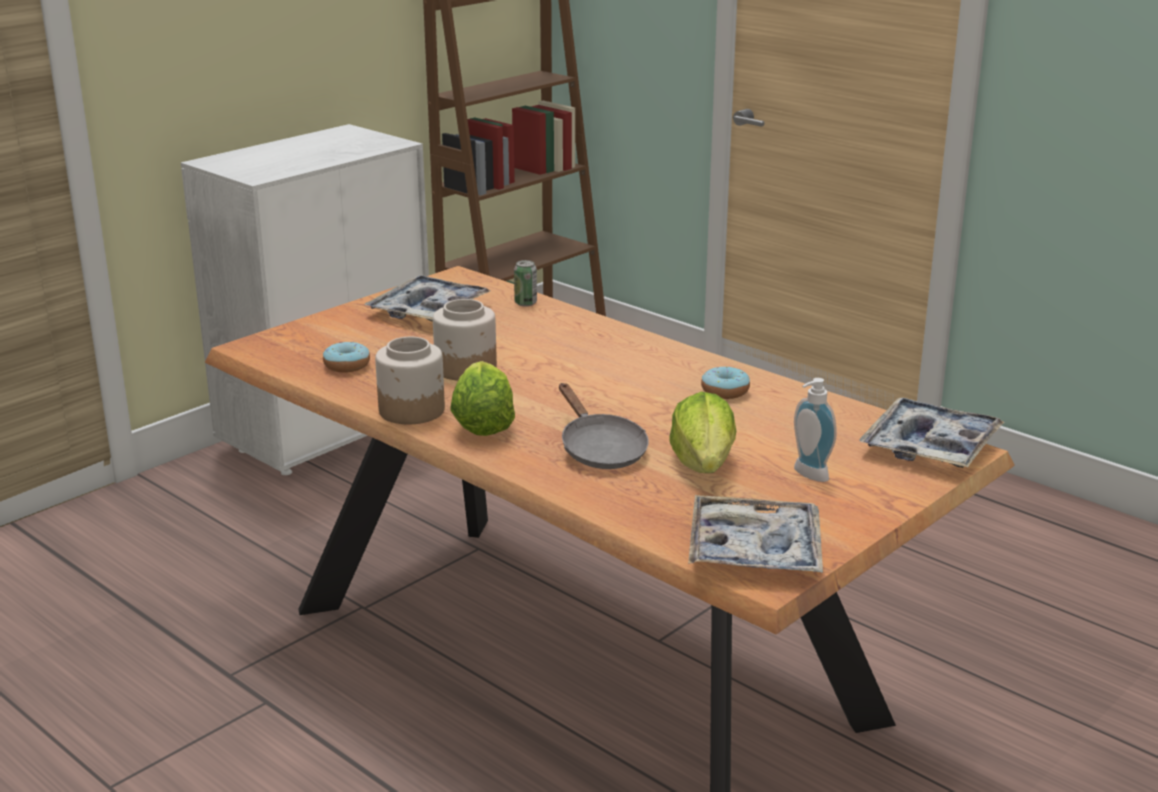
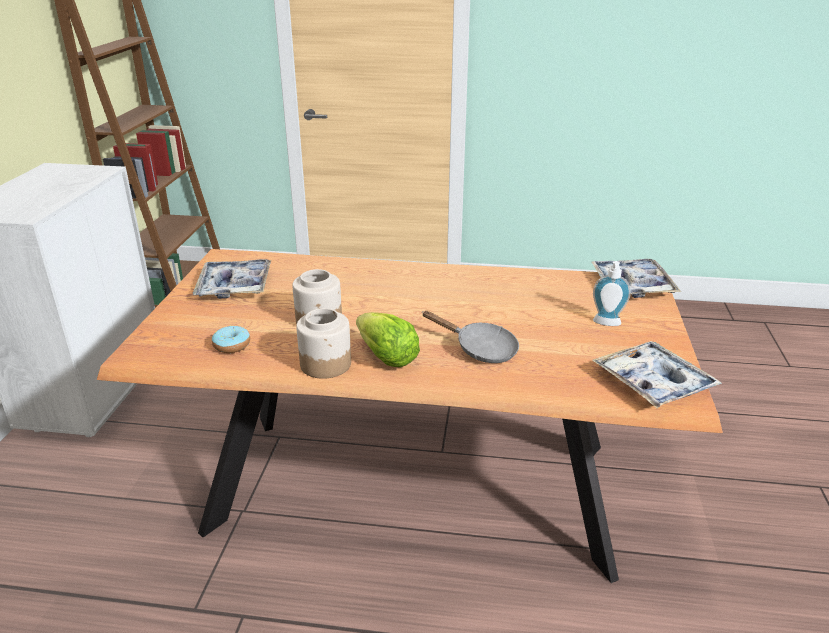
camera: 35 degrees left, 5 degrees up
(525, 303) = (294, 263): can -> none
(703, 465) = (549, 337): lettuce -> none
(725, 391) = (490, 286): donut -> none

